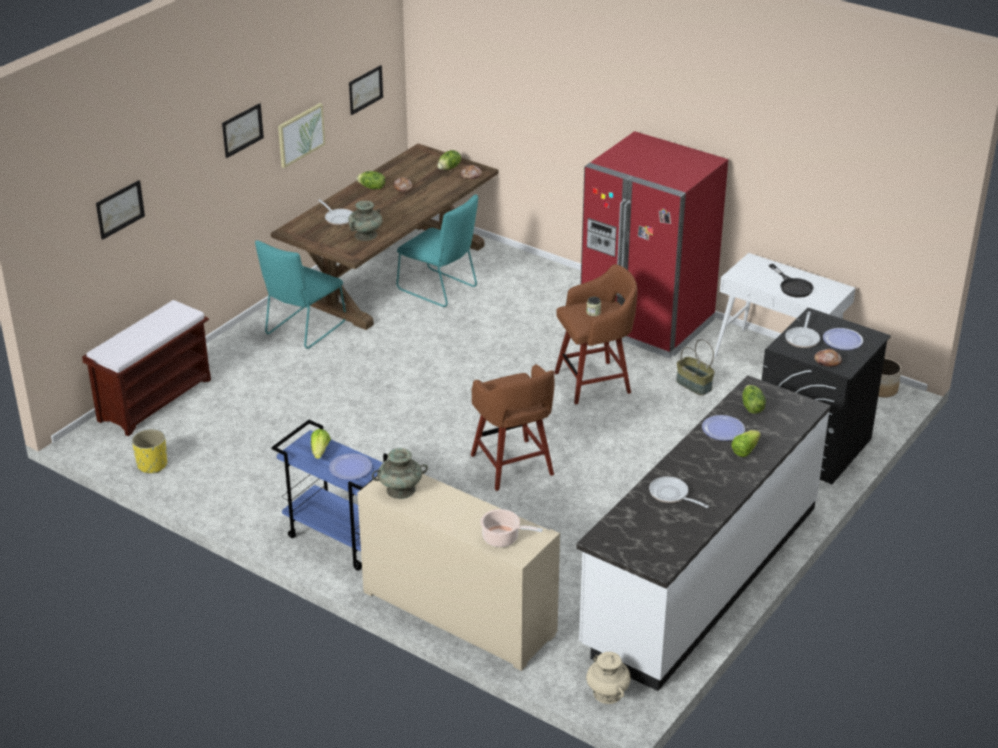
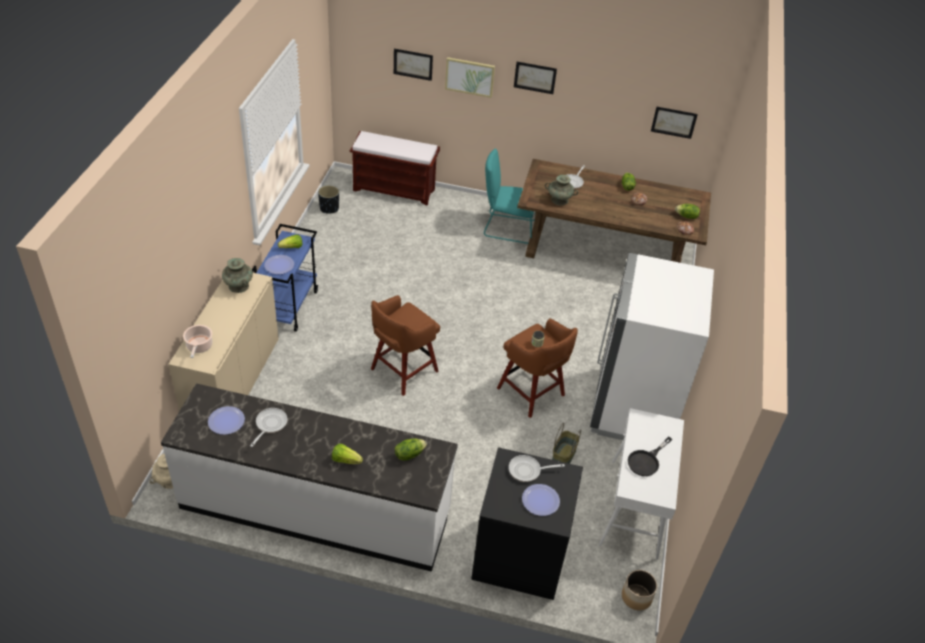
camera: 65 degrees right, 10 degrees up
(152, 465) = (329, 208): yellow planter -> black planter
(300, 134) = (592, 114): picture -> picture (469, 77)
(440, 289) = (600, 279): turquoise chair -> none
(646, 324) = (633, 407): red fridge -> white fridge
(723, 429) = (370, 441): plate -> plate (226, 421)
(827, 361) = (499, 494): bread -> none

